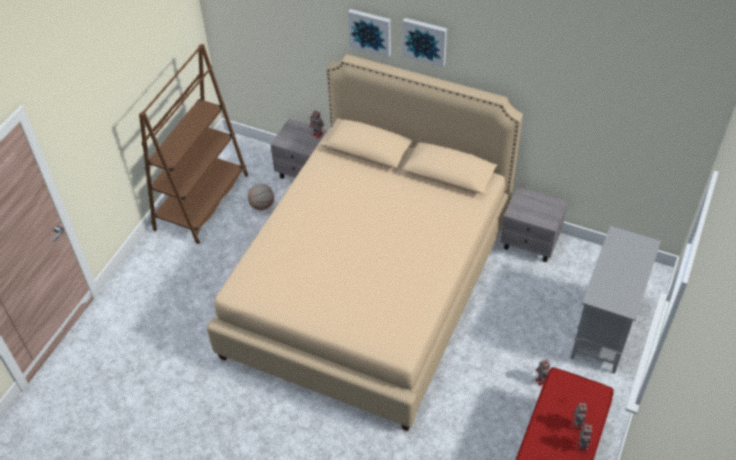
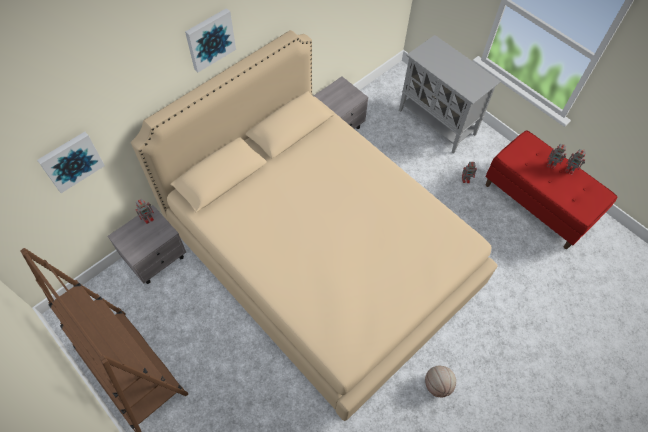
camera: 70 degrees left, 10 degrees up
(262, 205) = (174, 313): basketball -> basketball (437, 384)
(370, 31) = (156, 76): picture -> picture (71, 161)

